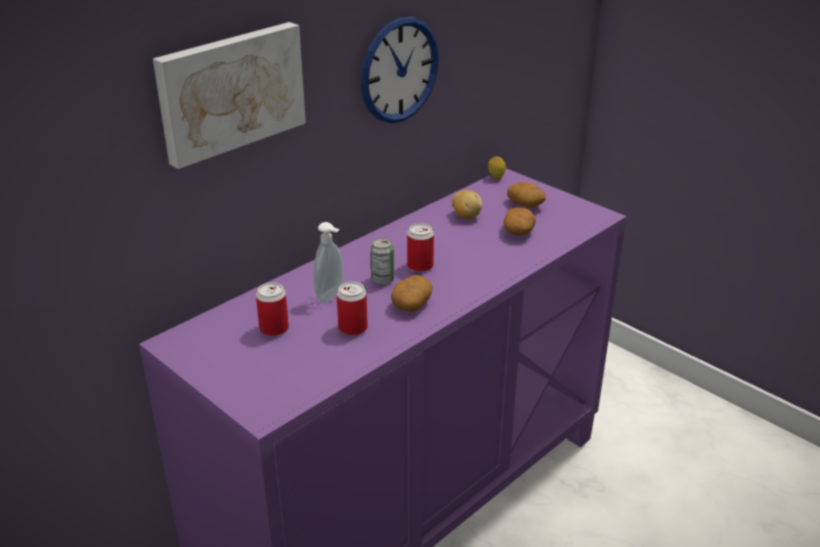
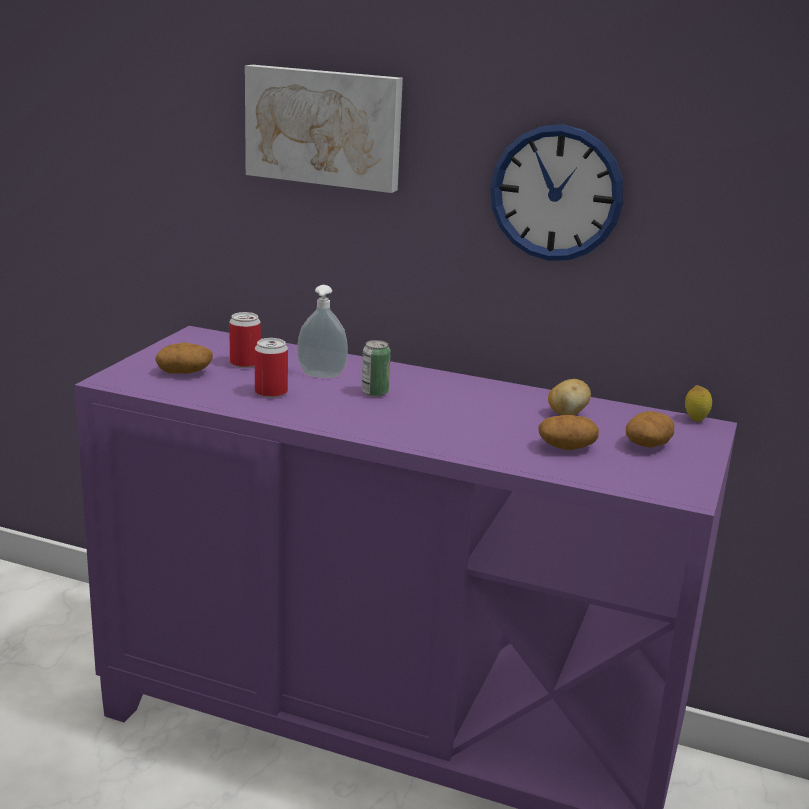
camera: 65 degrees right, 10 degrees down
(411, 304) = (339, 411): potato -> potato (185, 372)
(420, 266) = (422, 405): can -> none

